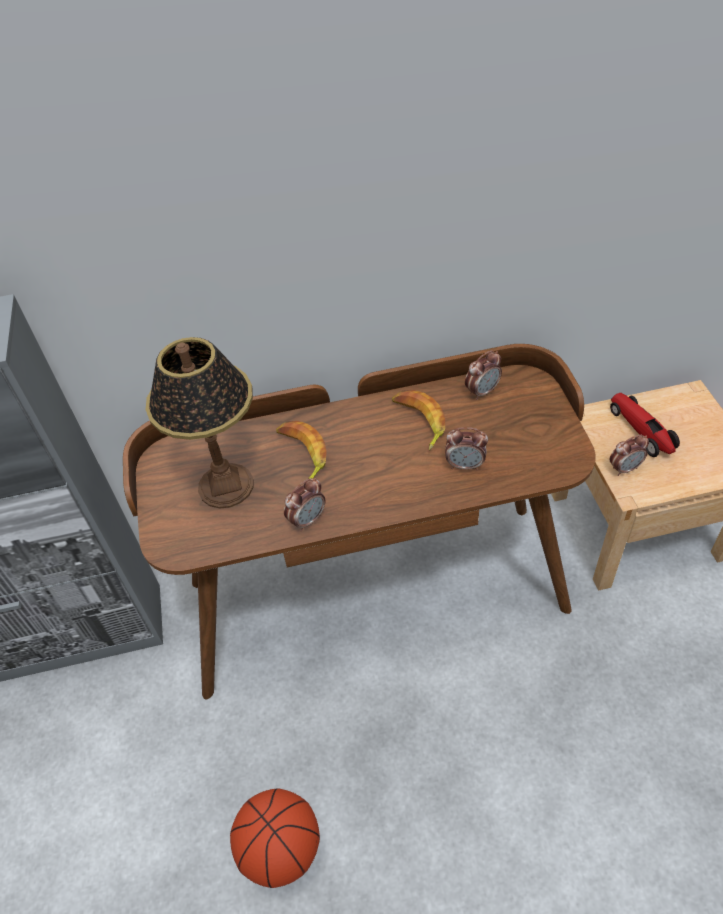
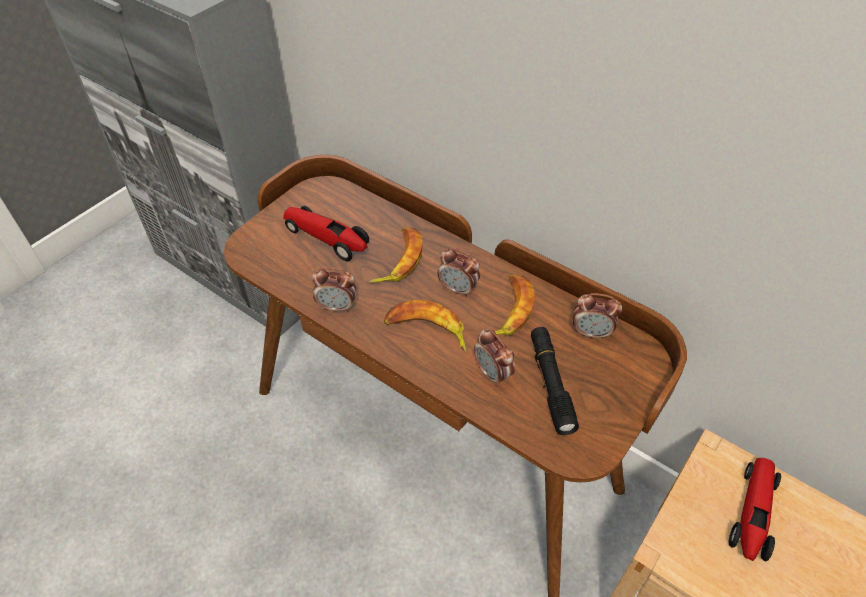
camera: 45 degrees right, 0 degrees up
(226, 485) = (327, 239): table lamp -> toy car
(282, 849) = (183, 527): basketball -> none
(389, 478) = (427, 330): none -> banana
(503, 440) = (551, 384): none -> black flashlight
(624, 468) = (687, 527): alarm clock -> alarm clock (458, 289)

